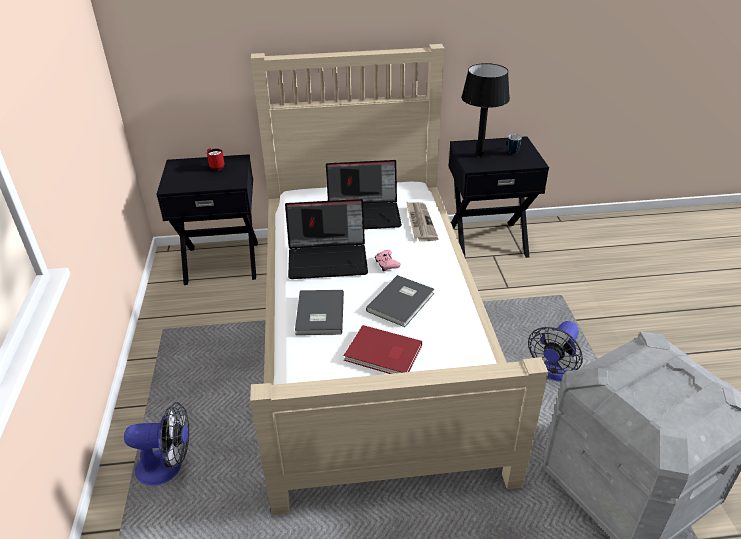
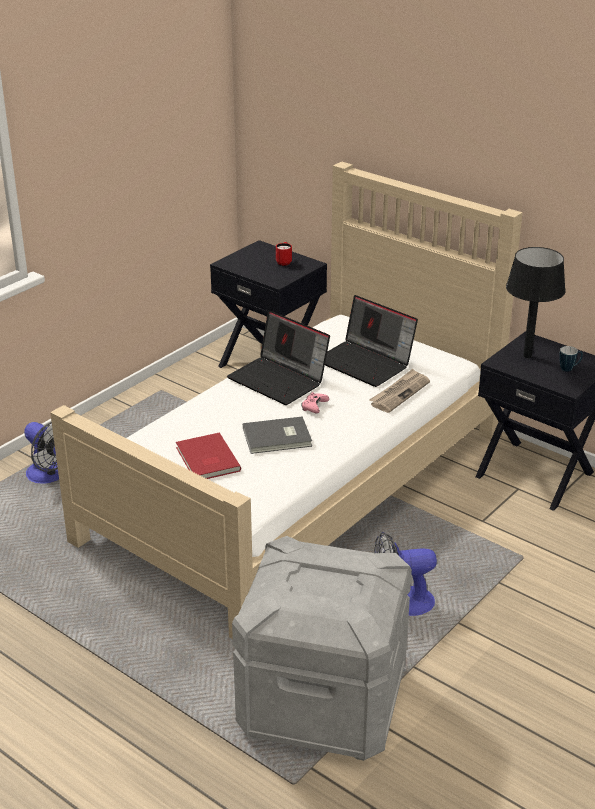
camera: 45 degrees right, 5 degrees down
(318, 314) = (208, 411): grey book -> none

